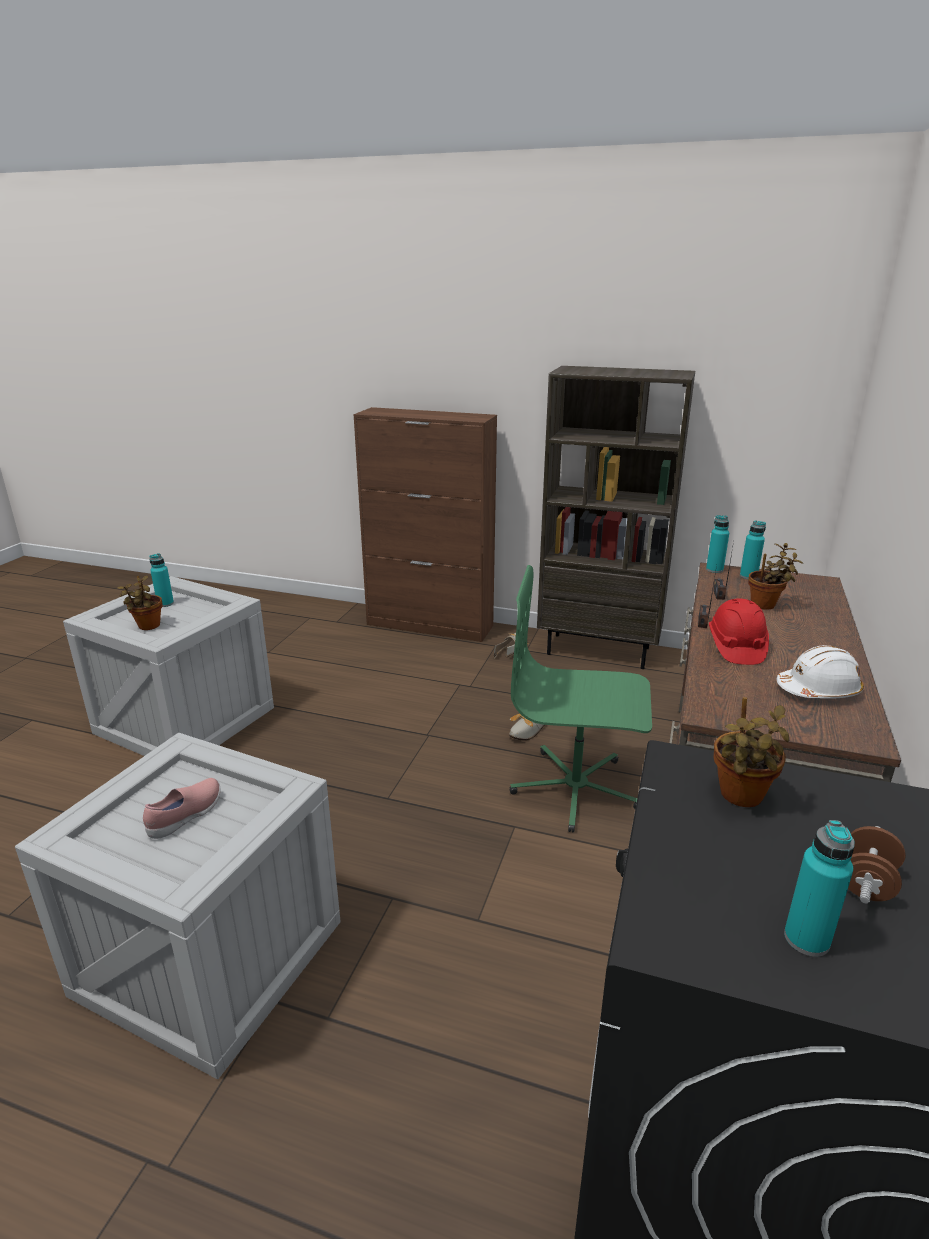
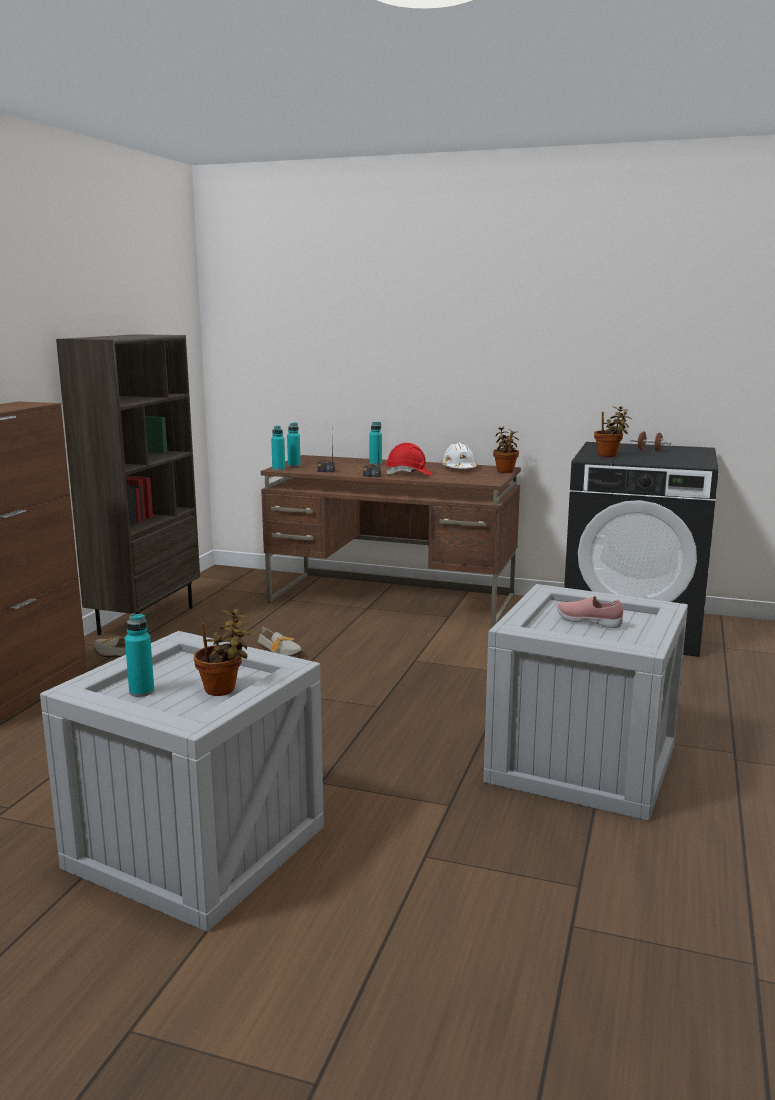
camera: 90 degrees left, 10 degrees down
(576, 789) = (369, 640): green office chair -> none
(766, 605) = (345, 466): potted plant -> potted plant (505, 471)
(806, 939) = (684, 456): turquoise bottle -> turquoise bottle (375, 464)

